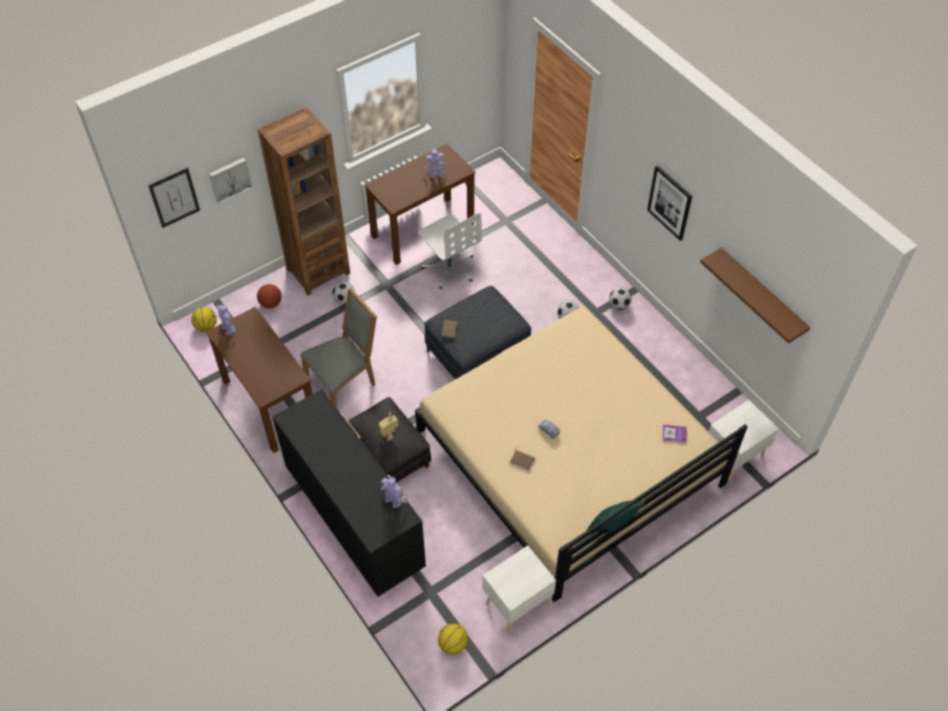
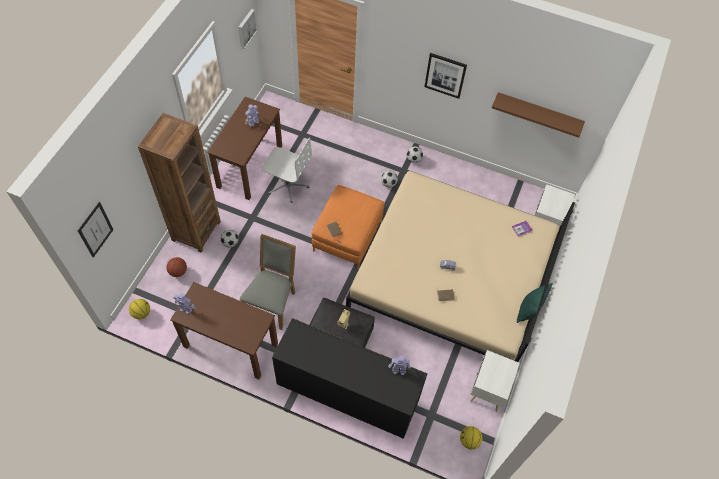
camera: 35 degrees left, 5 degrees up
(230, 179) = (126, 195): picture -> picture (246, 28)
(477, 353) = (348, 236): grey ottoman -> orange ottoman

